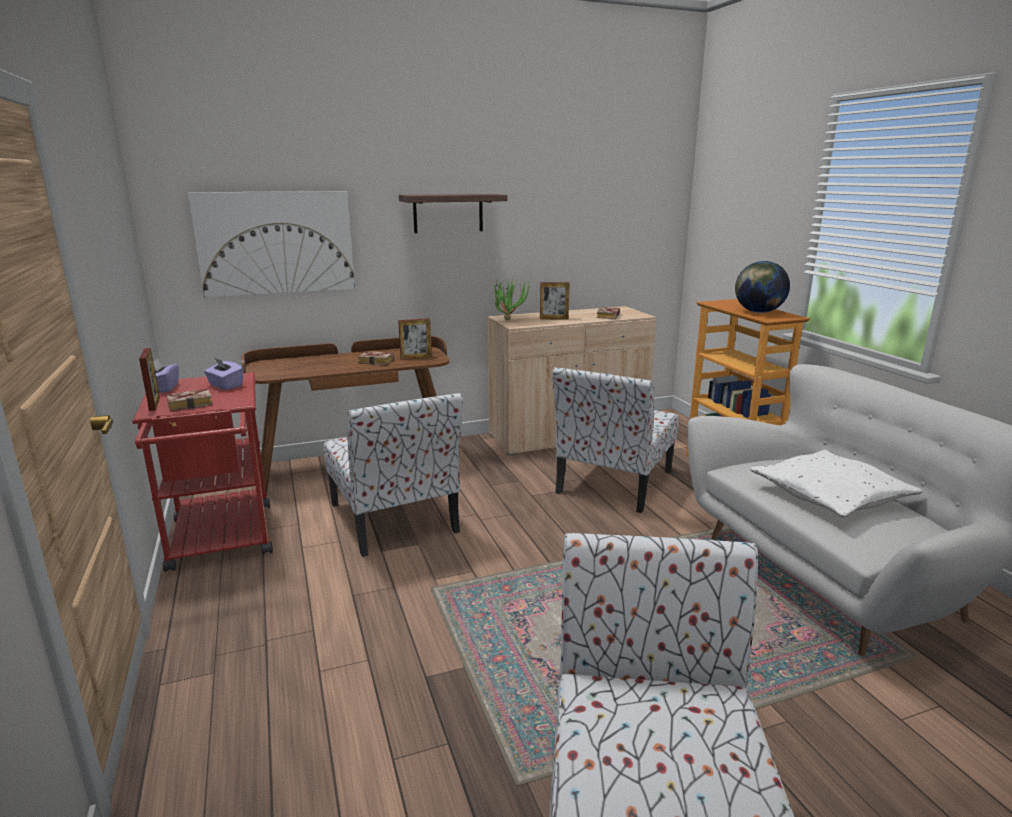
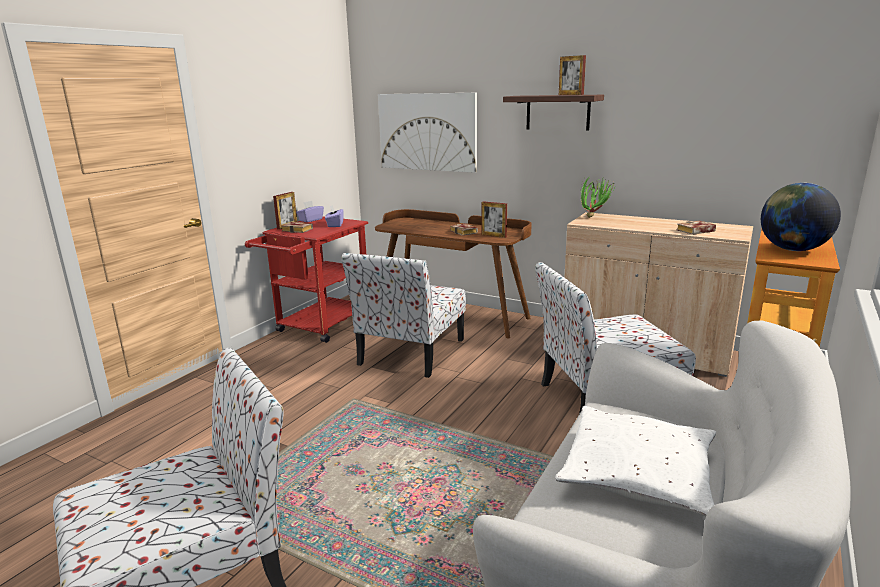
camera: 50 degrees right, 0 degrees up
(554, 318) = (633, 223): picture frame -> picture frame (571, 94)

